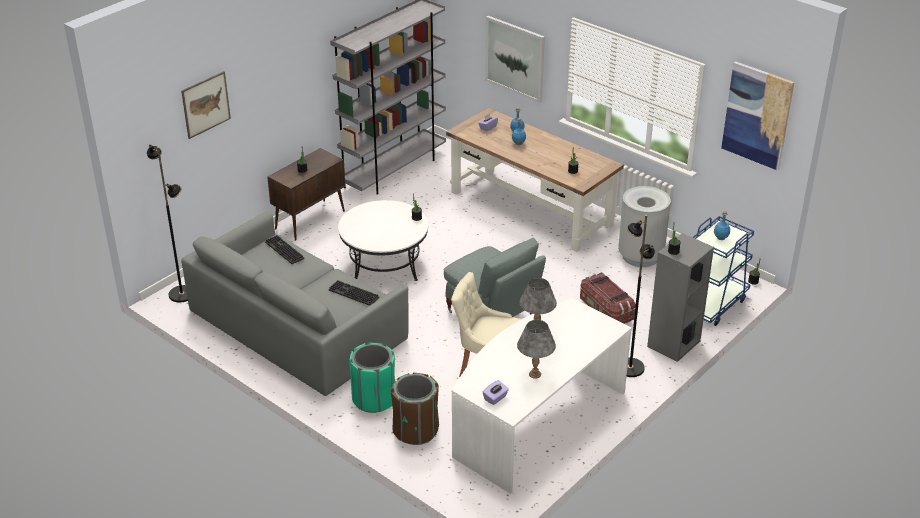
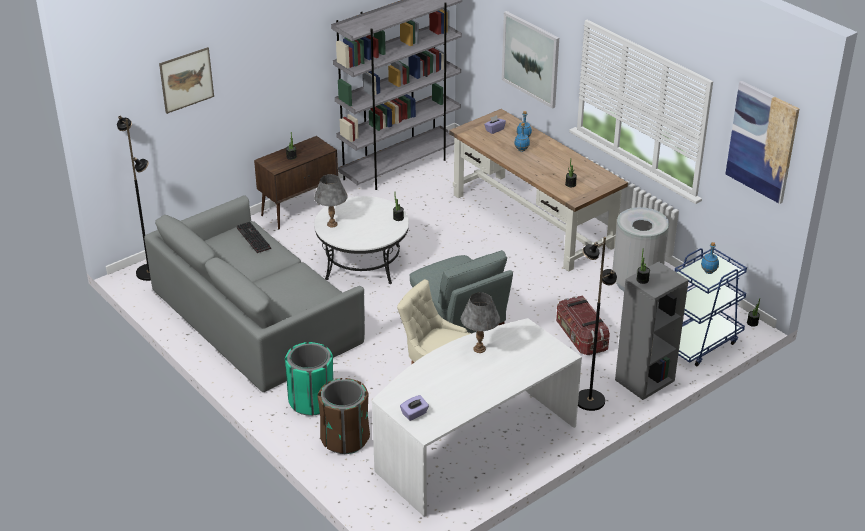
camera: 10 degrees right, 0 degrees up
(352, 294) = (309, 290): keyboard -> none
(534, 374) = (463, 394): grey table lamp -> grey table lamp (332, 224)

